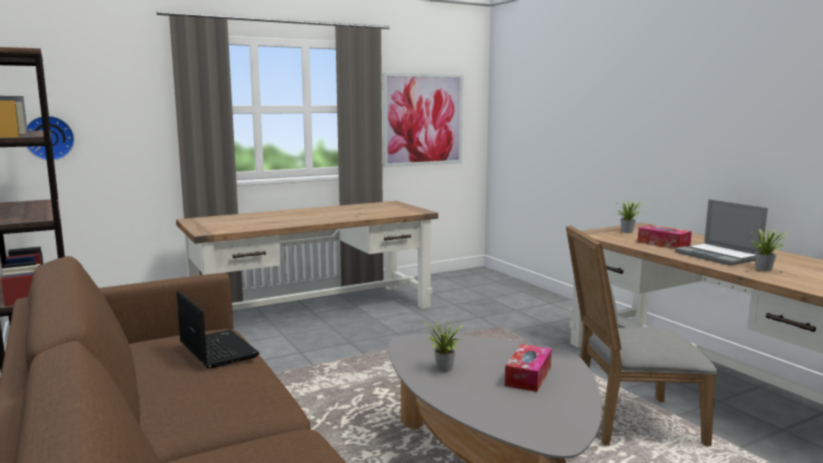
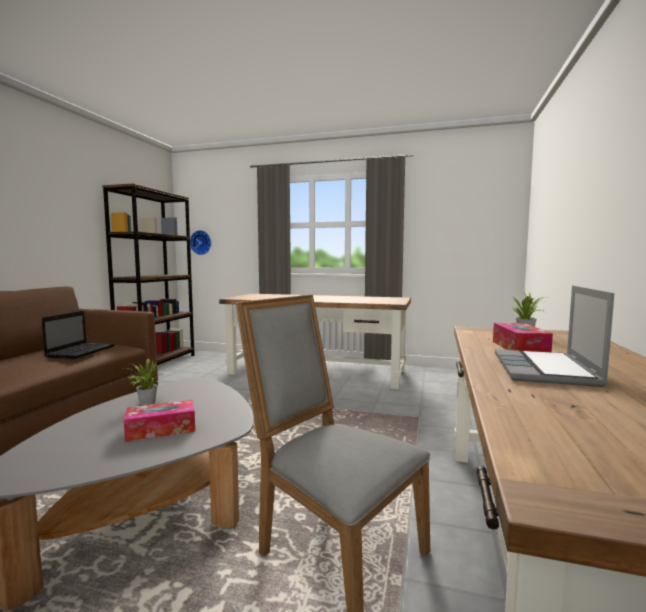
camera: 45 degrees right, 5 degrees down
(423, 119) = (451, 231): picture -> none
(765, 269) = (557, 396): potted plant -> none

